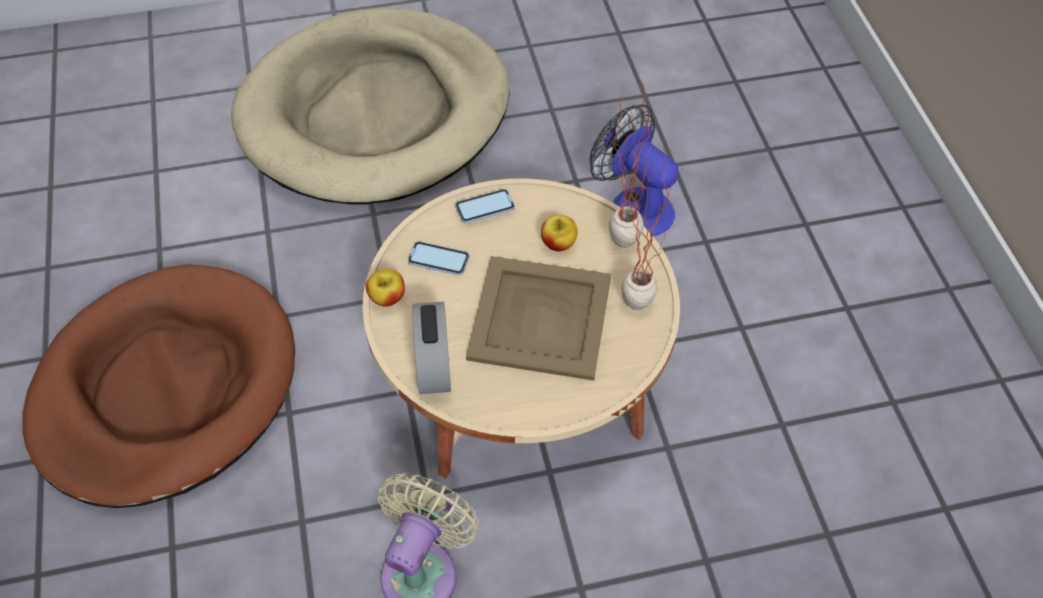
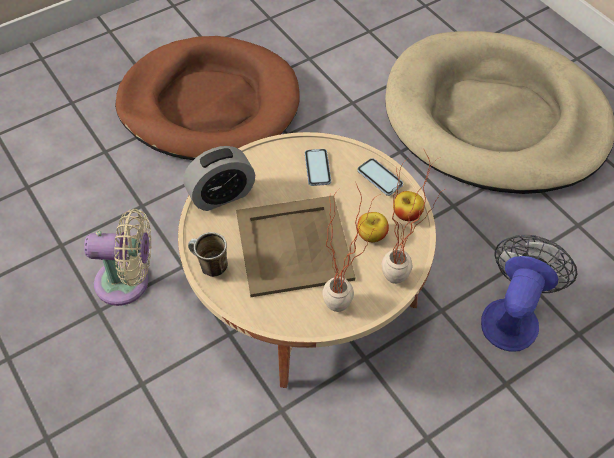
camera: 70 degrees right, 0 degrees up
(387, 297) = (268, 150): apple -> apple (407, 214)
(536, 408) = (209, 266): none -> mug

